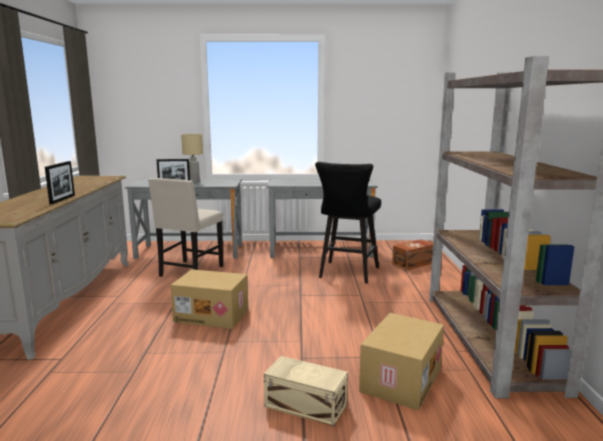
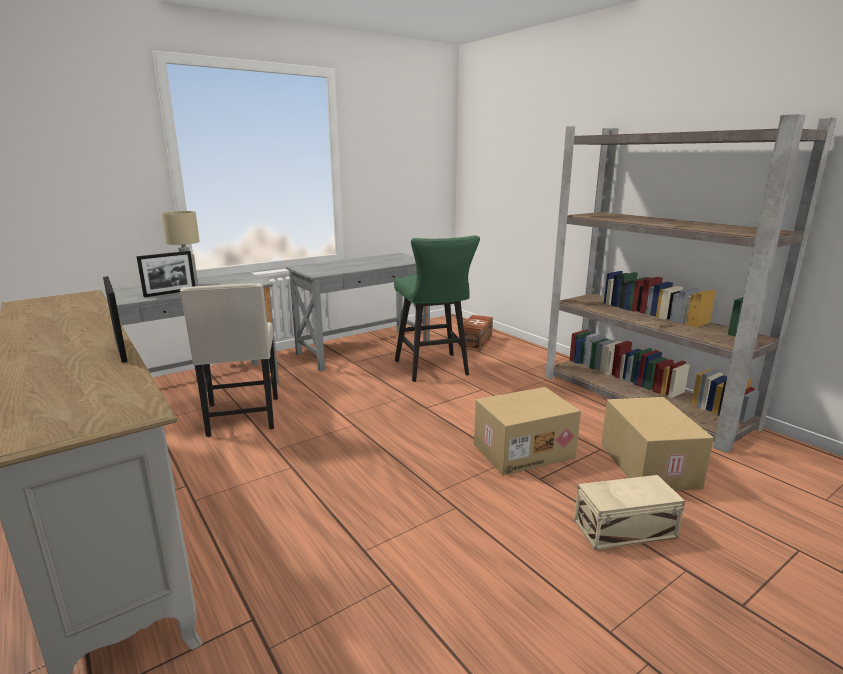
camera: 35 degrees left, 5 degrees up
(212, 315) = (368, 466): cardboard box -> cardboard box (523, 450)
(347, 274) = (434, 369): black stool -> green stool

